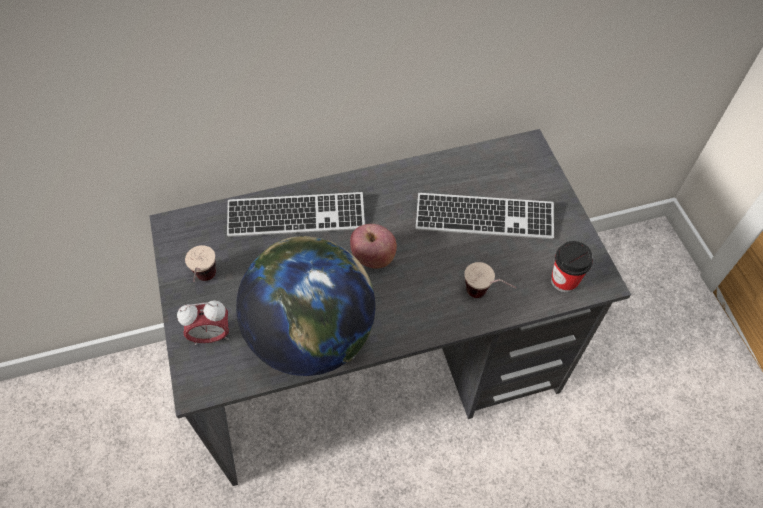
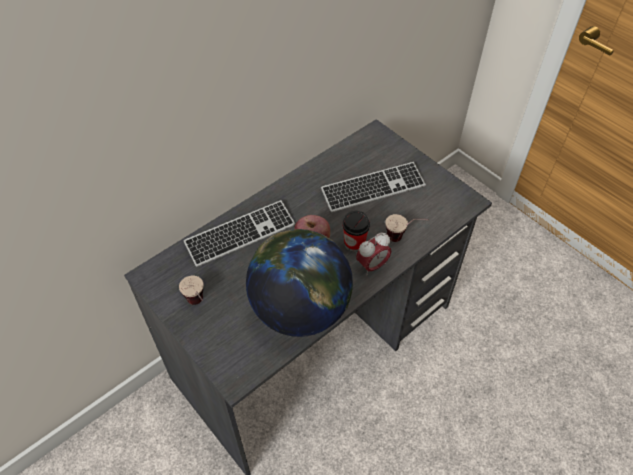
camera: 25 degrees left, 5 degrees down
(211, 335) = (225, 339): alarm clock -> alarm clock (372, 266)
(564, 281) = (447, 209): cup -> cup (354, 243)

